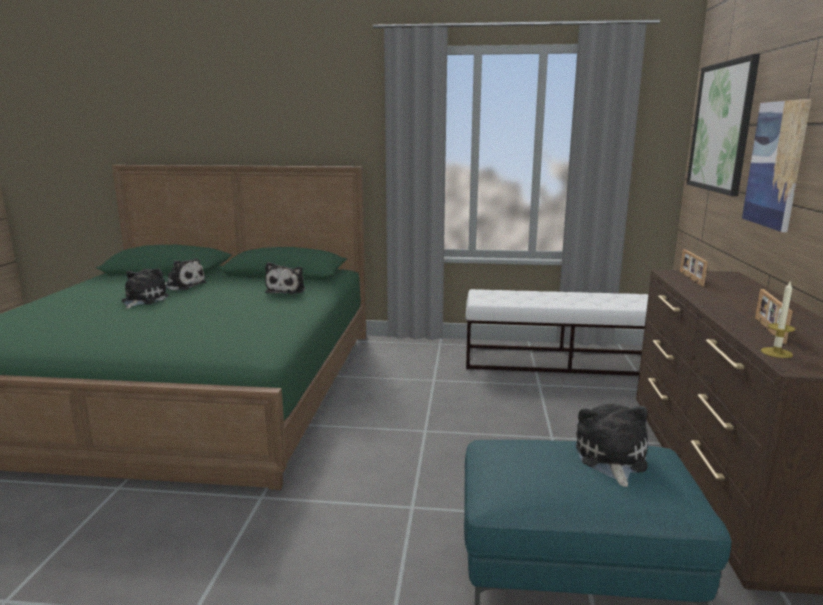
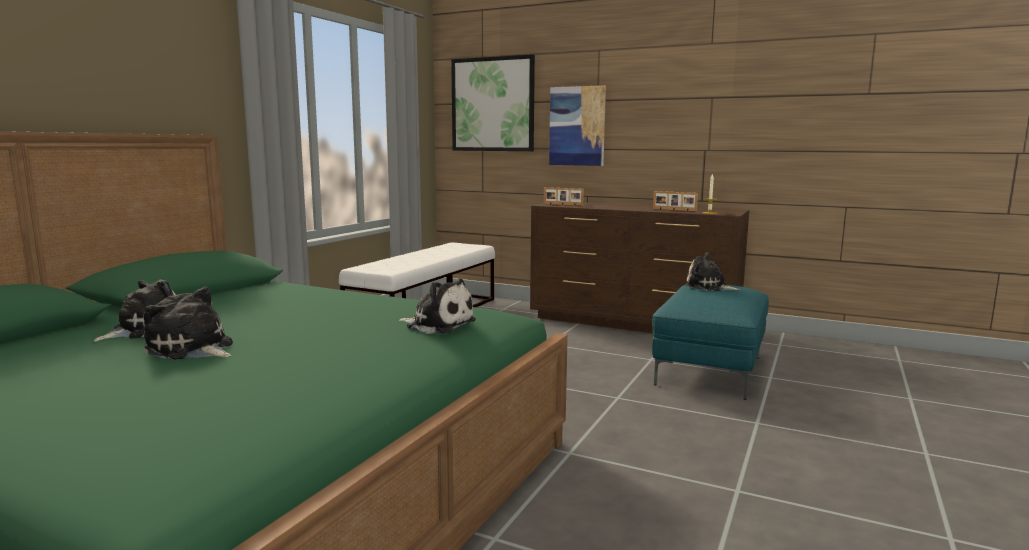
camera: 70 degrees left, 5 degrees down
(287, 290) = (293, 293): plush toy -> plush toy (438, 325)

